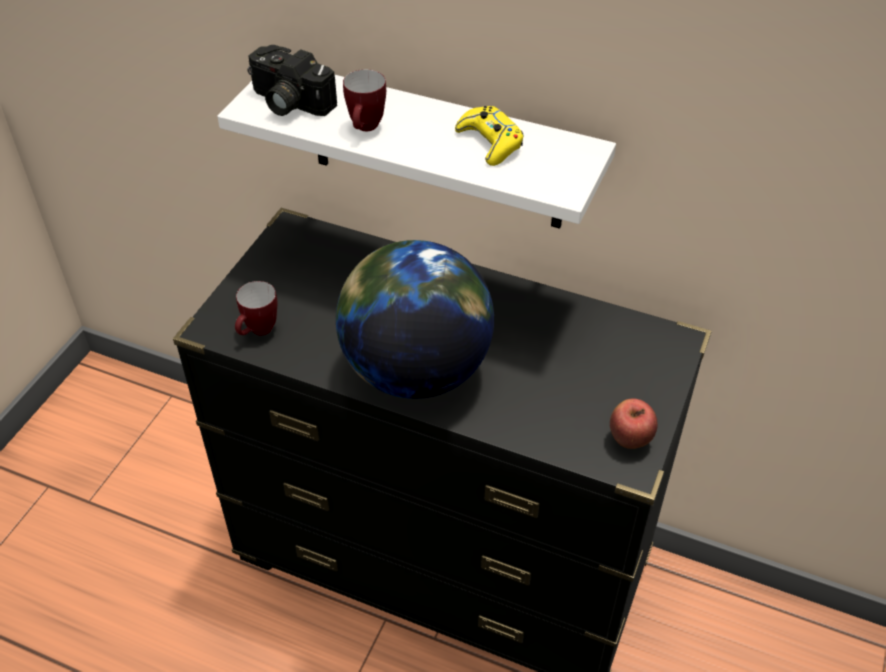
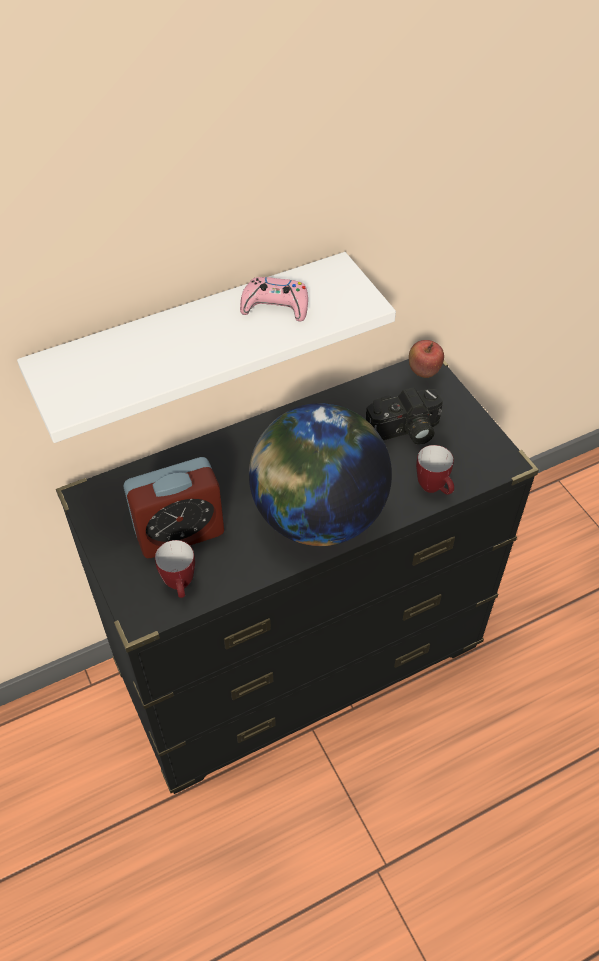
camera: 50 degrees left, 5 degrees up
(288, 102) = (90, 382): camera -> camera (405, 432)
(309, 298) = (179, 533): none -> alarm clock
(366, 129) = (181, 358): mug -> mug (434, 489)
(490, 142) = (275, 306): yellow game controller -> pink game controller
(629, 439) = (483, 448): apple -> apple (423, 372)

